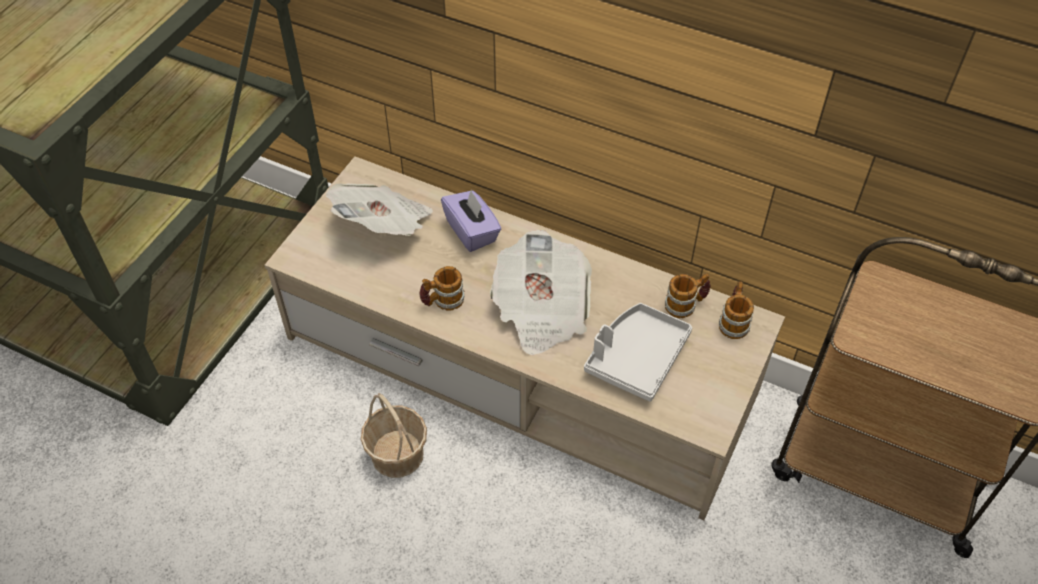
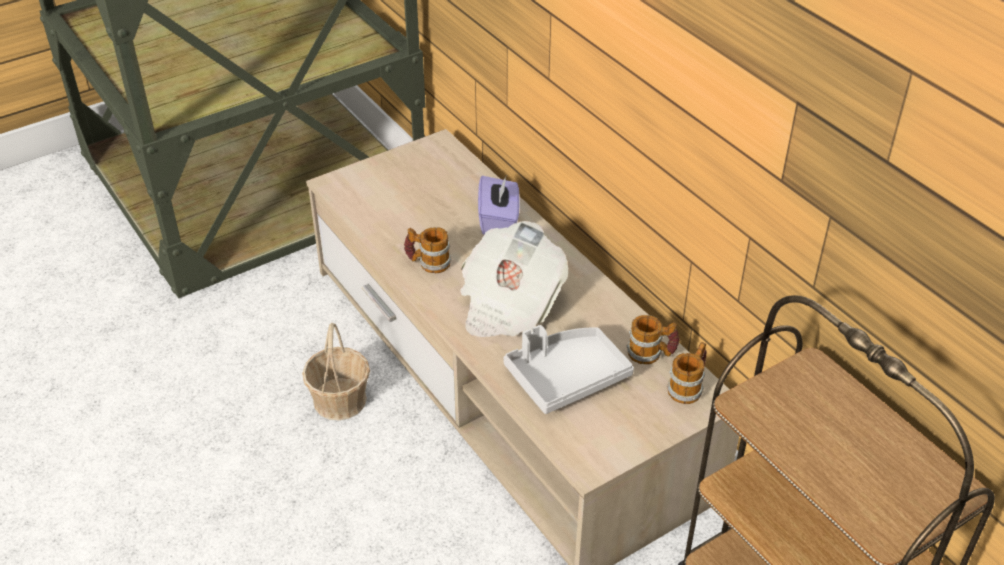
camera: 30 degrees right, 10 degrees down
(384, 226) = (426, 188): newspaper -> none

